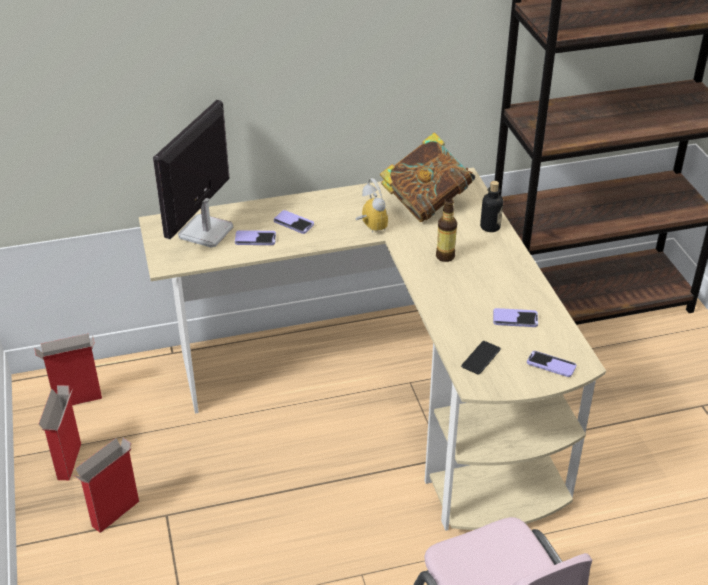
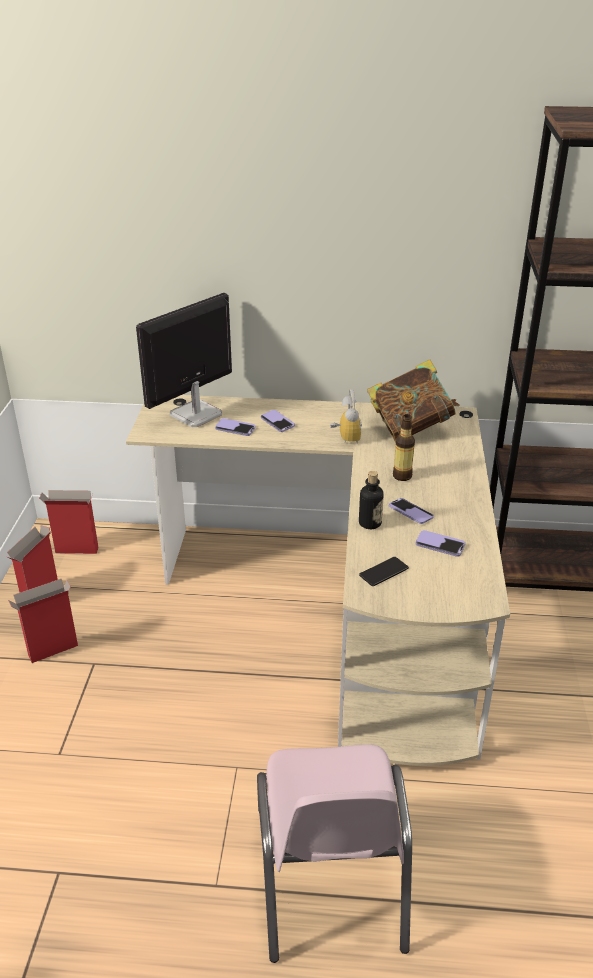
camera: 20 degrees right, 5 degrees down
(490, 227) = (462, 459): bottle -> bottle (370, 523)
(551, 365) = (453, 595): phone -> phone (410, 512)

